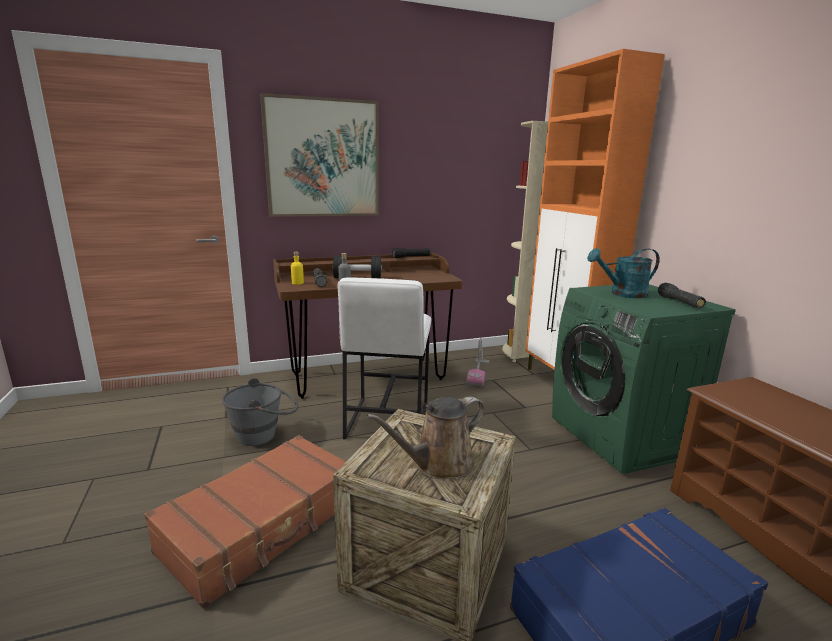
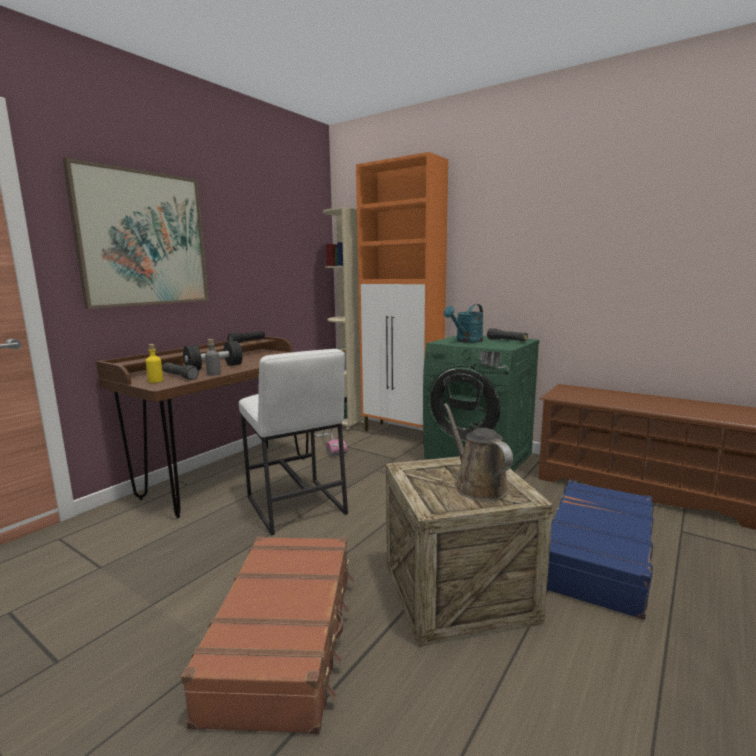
camera: 35 degrees left, 5 degrees down
(264, 434) = (177, 564): grey bucket -> none
(438, 464) = (477, 485): brown watering can -> brown watering can turned 135 degrees clockwise

